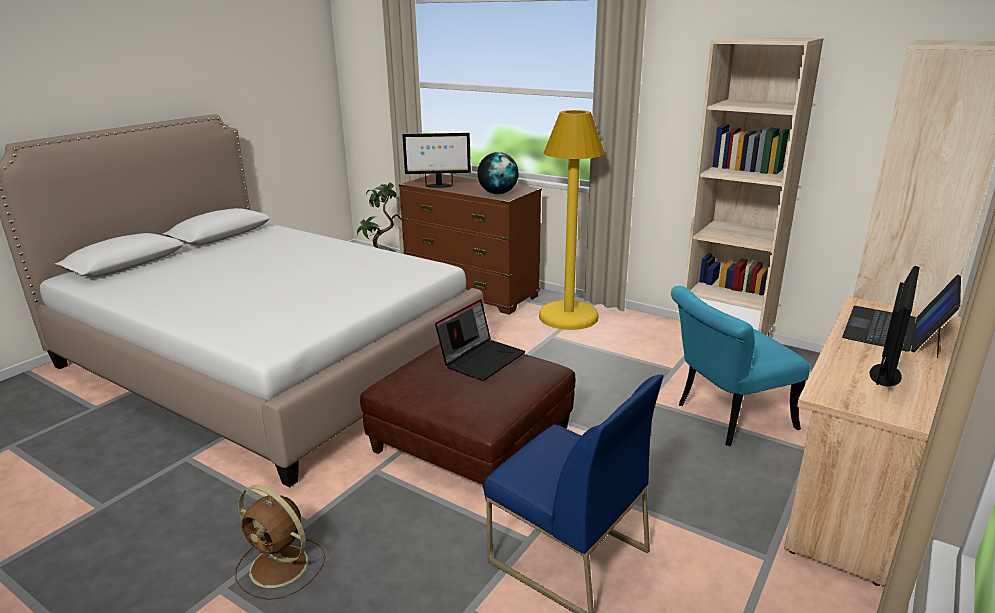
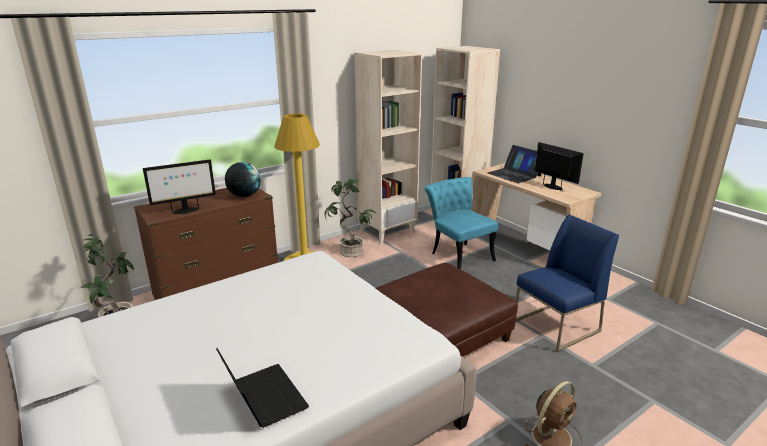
camera: 70 degrees left, 0 degrees up
(438, 186) = (185, 211): monitor -> monitor turned 45 degrees clockwise
(482, 358) = (427, 282): laptop -> laptop (263, 397)
(630, 335) = (350, 252): none -> potted plant
(725, 418) = (458, 254): turquoise chair -> turquoise chair turned 150 degrees clockwise

